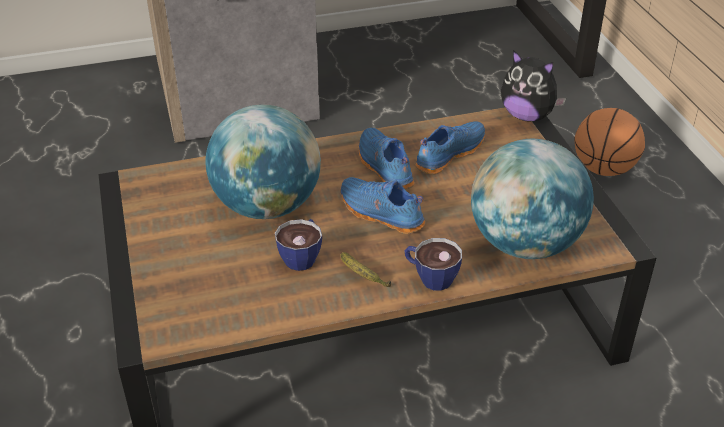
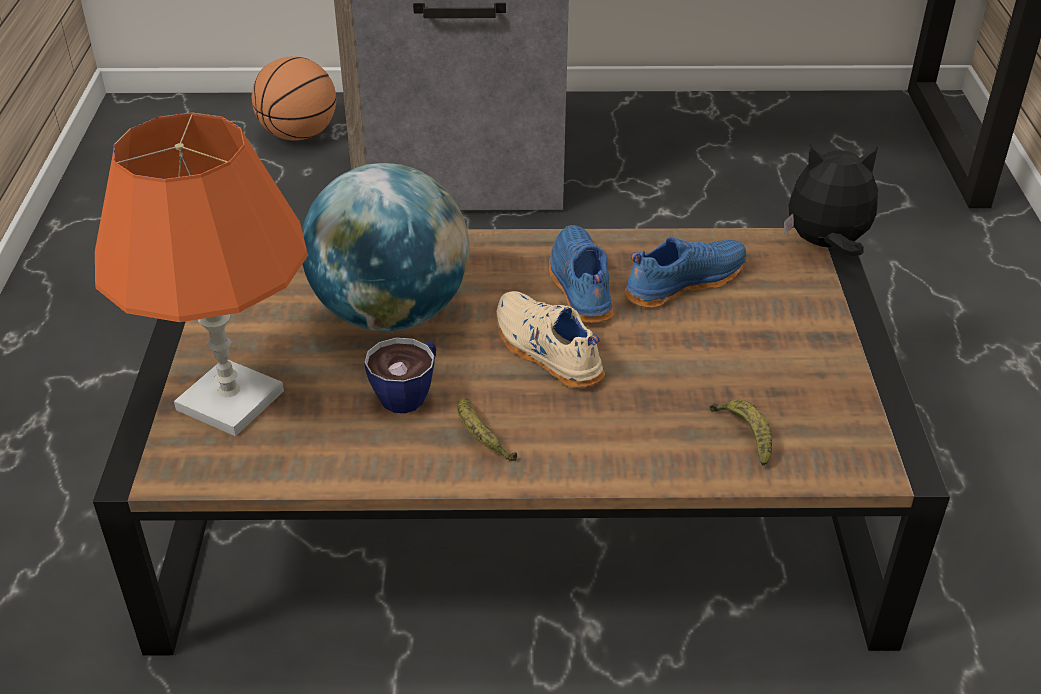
camera: 15 degrees right, 0 degrees up
(183, 282) = (230, 399): none -> orange table lamp
(380, 214) = (545, 353): blue shoe -> beige shoe
(430, 277) = (580, 459): cup -> none
(524, 243) = (744, 435): globe -> banana
(527, 116) = (826, 245): plush toy -> plush toy turned 135 degrees clockwise
(603, 169) = (961, 349): basketball -> basketball (299, 135)

